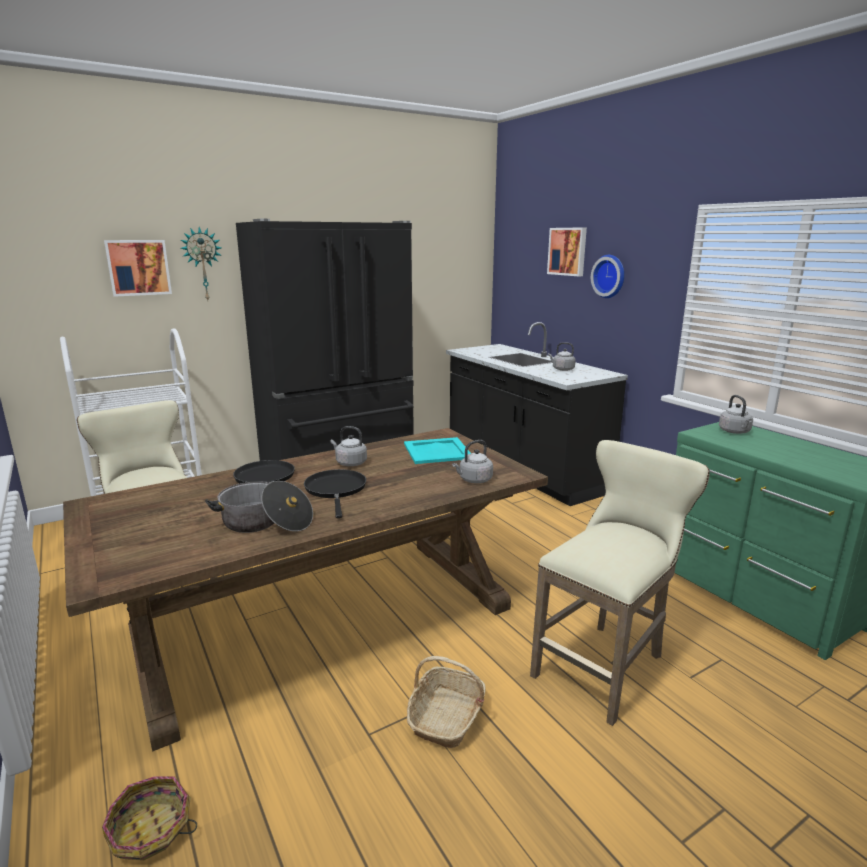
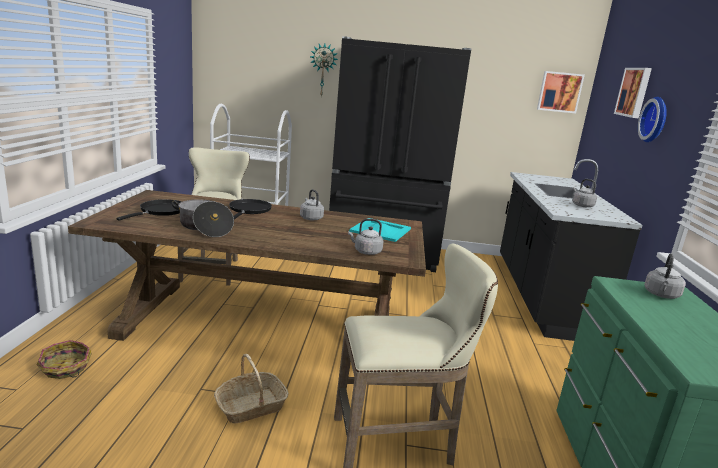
camera: 35 degrees right, 0 degrees up
(138, 267) = (281, 67): picture -> picture (559, 92)
(336, 490) = (272, 227): black frying pan -> black frying pan (161, 211)

